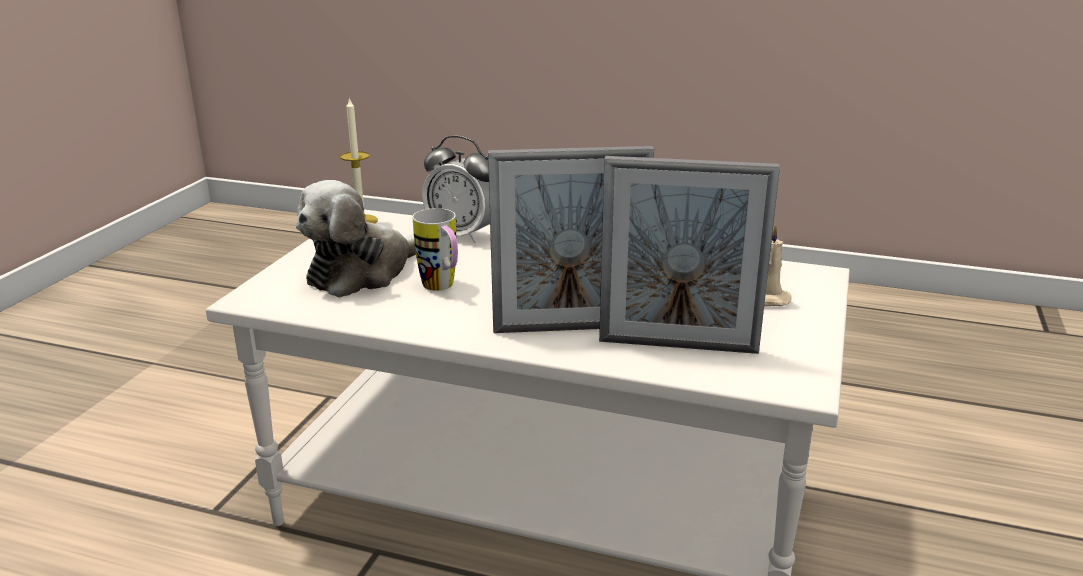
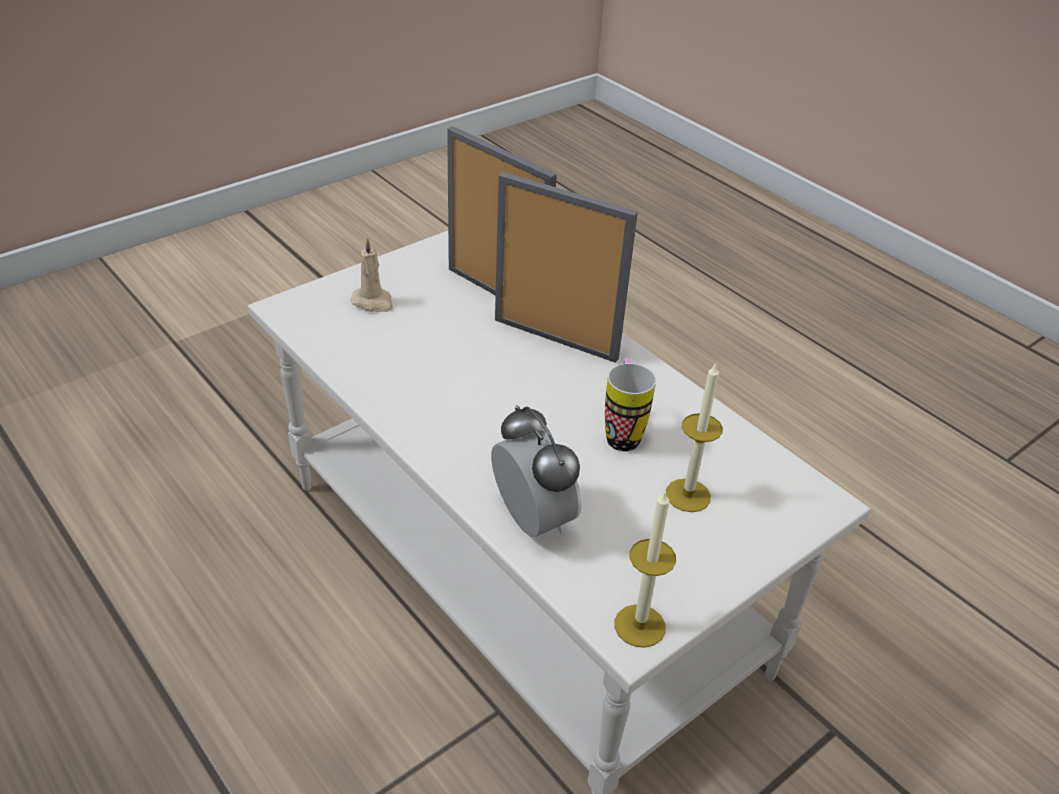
camera: 150 degrees left, 15 degrees up
(363, 272) = (688, 495): plush toy -> candle

